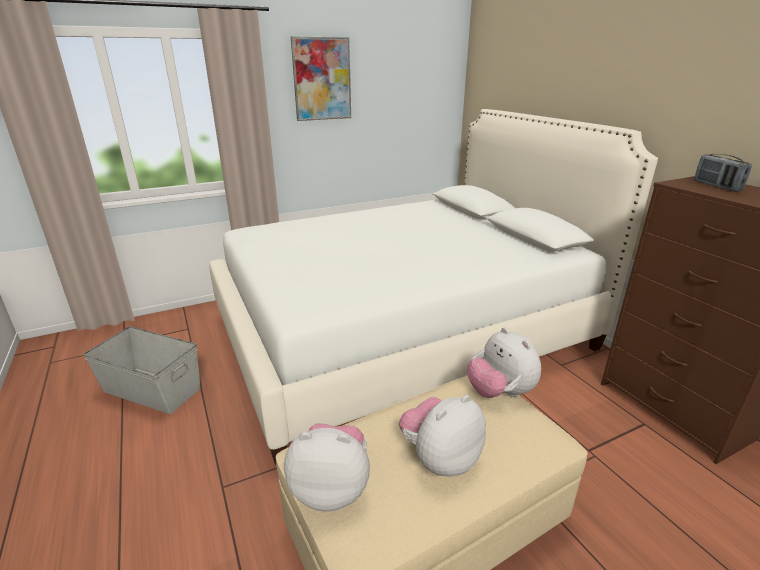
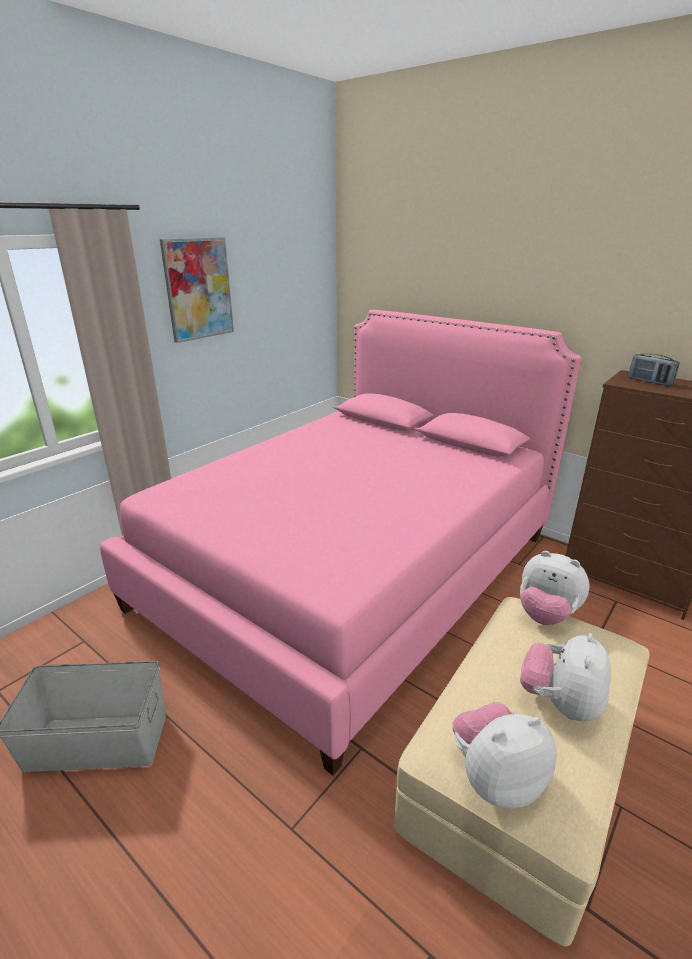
camera: 25 degrees left, 0 degrees up
(402, 331) = (352, 570): white bed -> pink bed

